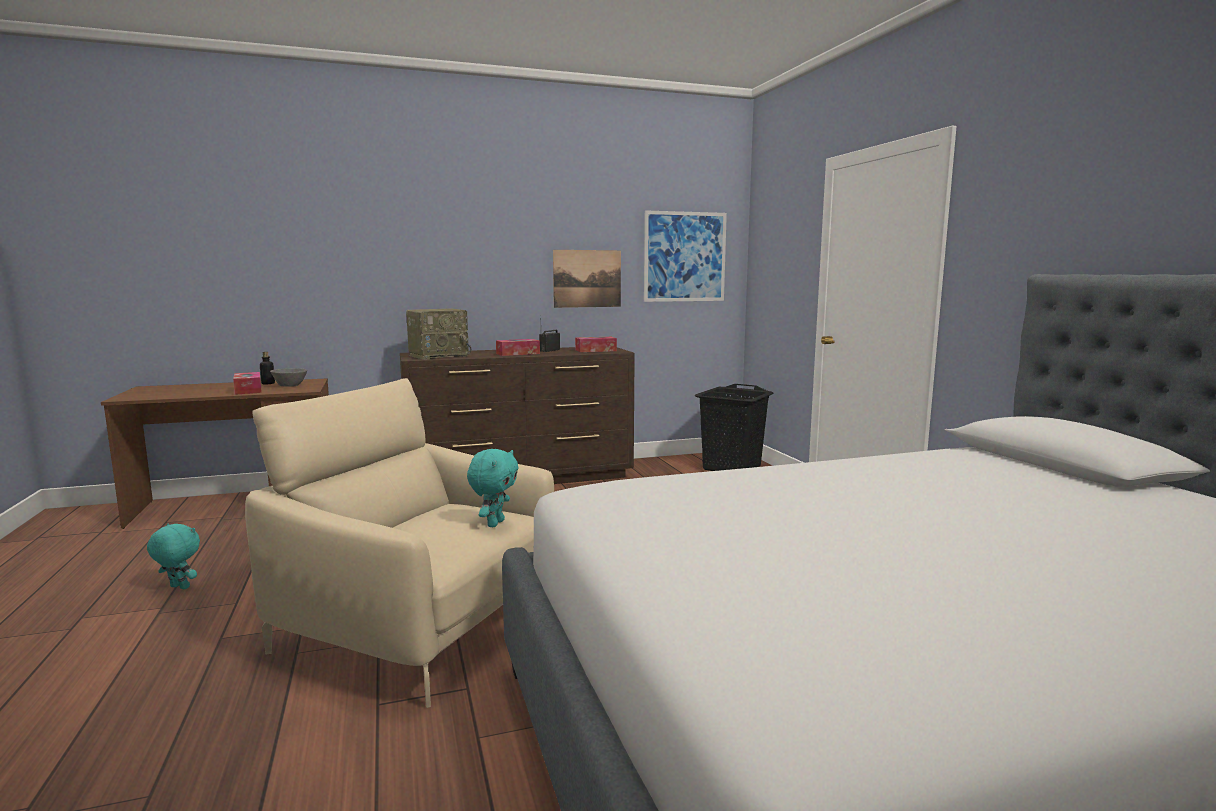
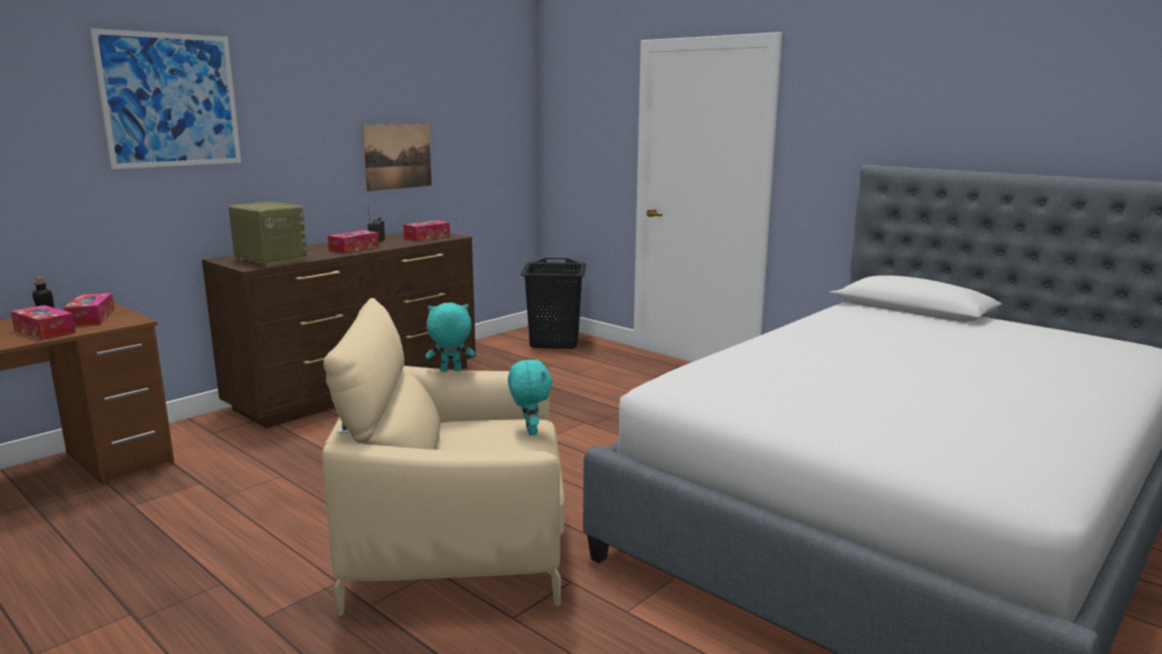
camera: 30 degrees left, 5 degrees up
(178, 587) = (115, 589): turquoise plush toy -> turquoise plush toy (450, 371)
(290, 386) = (91, 318): grey bowl -> tissue box
(439, 356) = (269, 260): radio -> radio turned 75 degrees counterclockwise
(685, 257) = (486, 128): picture -> picture (170, 100)

